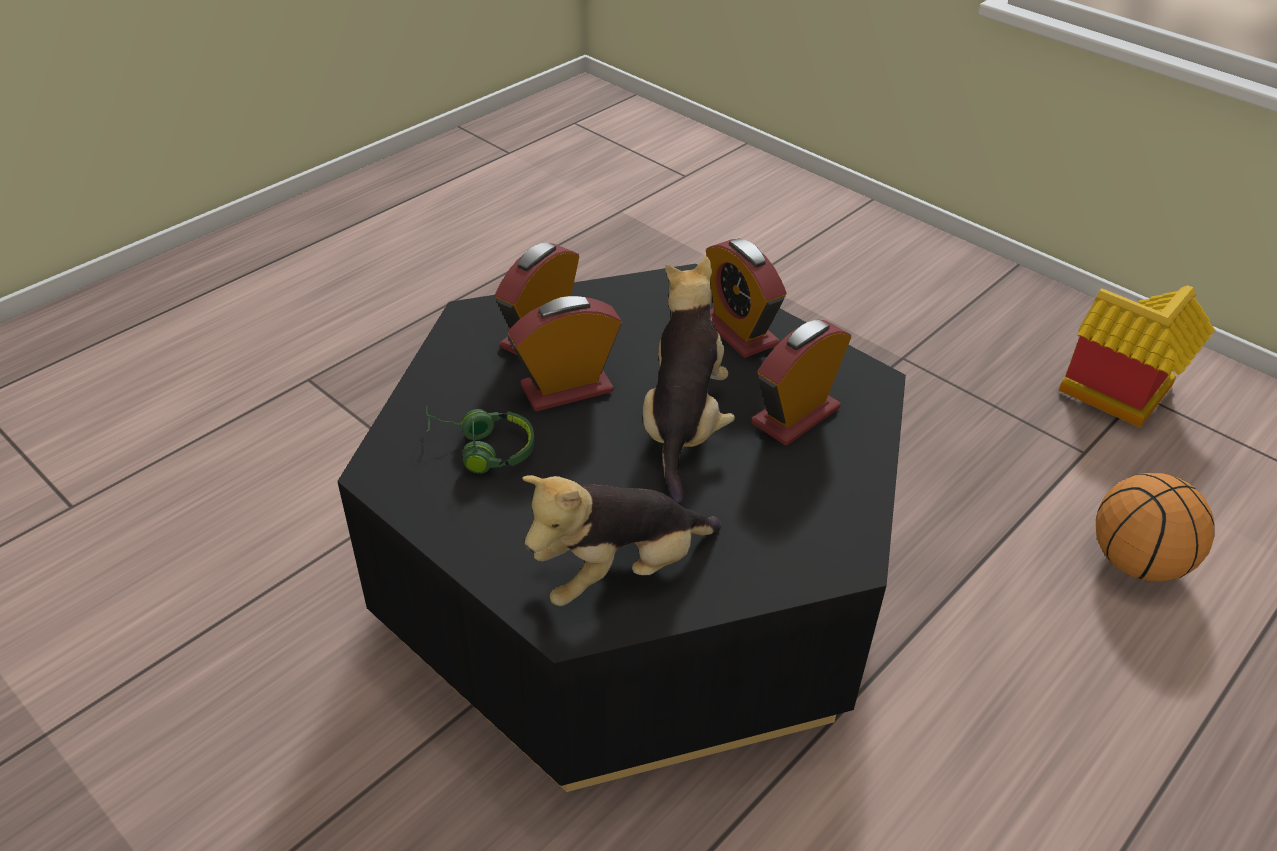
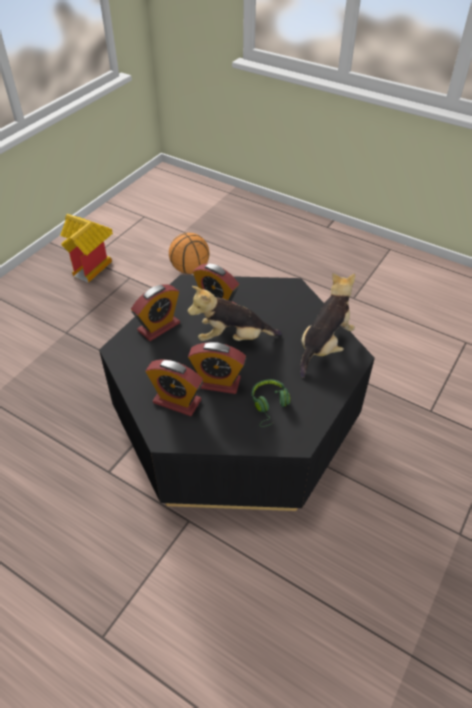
camera: 100 degrees left, 5 degrees up
(567, 389) = (217, 382): alarm clock -> alarm clock turned 45 degrees counterclockwise
(620, 572) = (324, 346): plush toy -> plush toy turned 105 degrees counterclockwise

